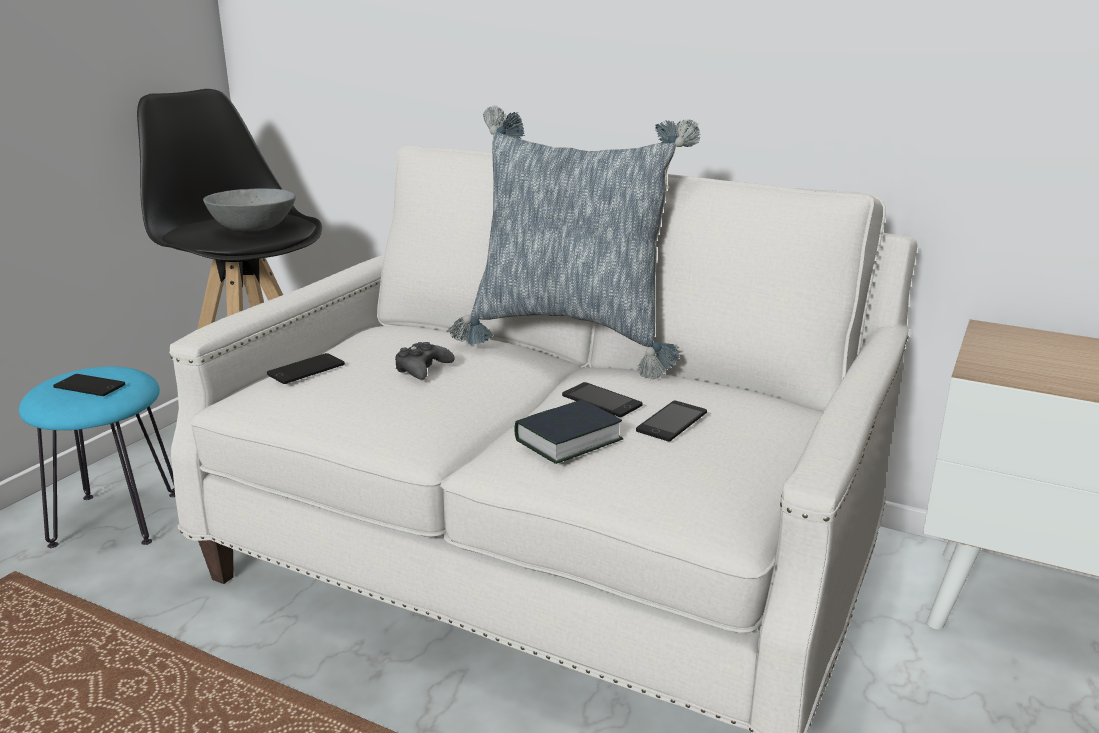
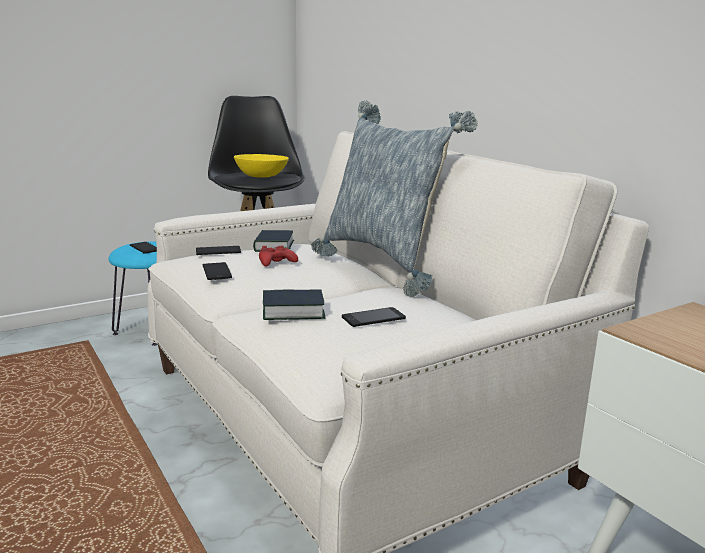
camera: 30 degrees right, 5 degrees down
(254, 228) = (261, 176): grey bowl -> yellow bowl
(376, 342) = (274, 246): none -> book
(422, 369) = (276, 262): black game controller -> red game controller
(601, 400) = (349, 298): phone -> phone (217, 272)

